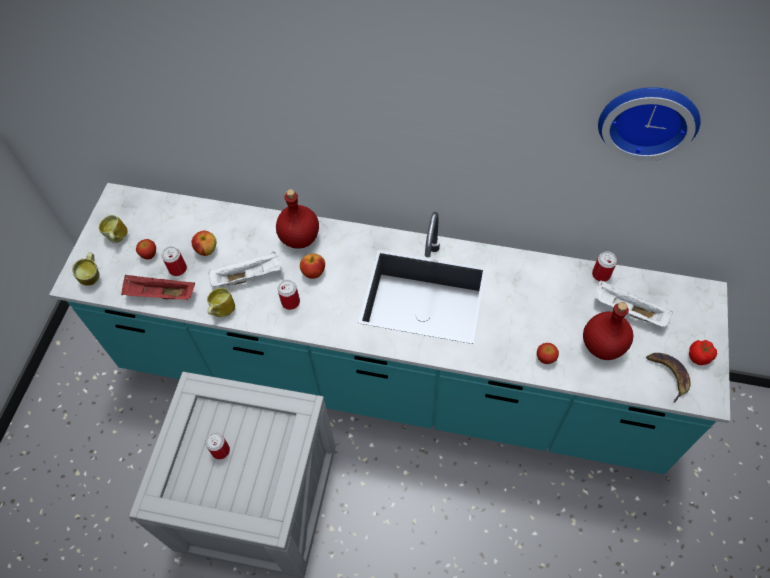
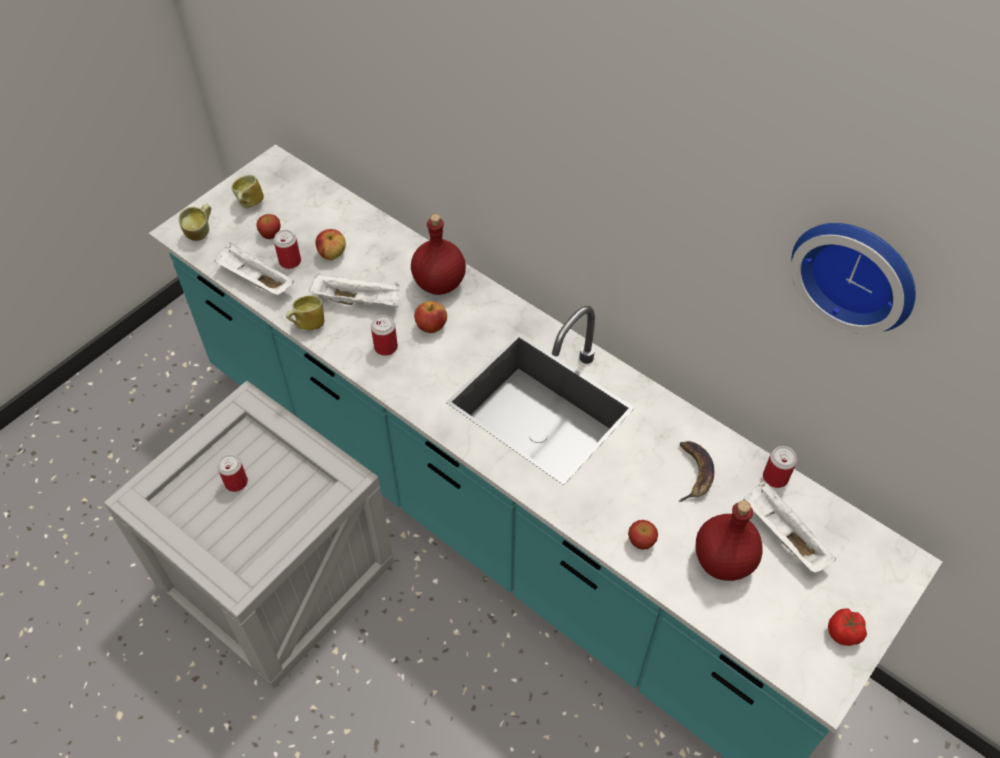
camera: 25 degrees right, 5 degrees down
(159, 295) = (255, 280): red tray -> white tray
(669, 375) = (787, 636): banana -> banana (694, 473)

